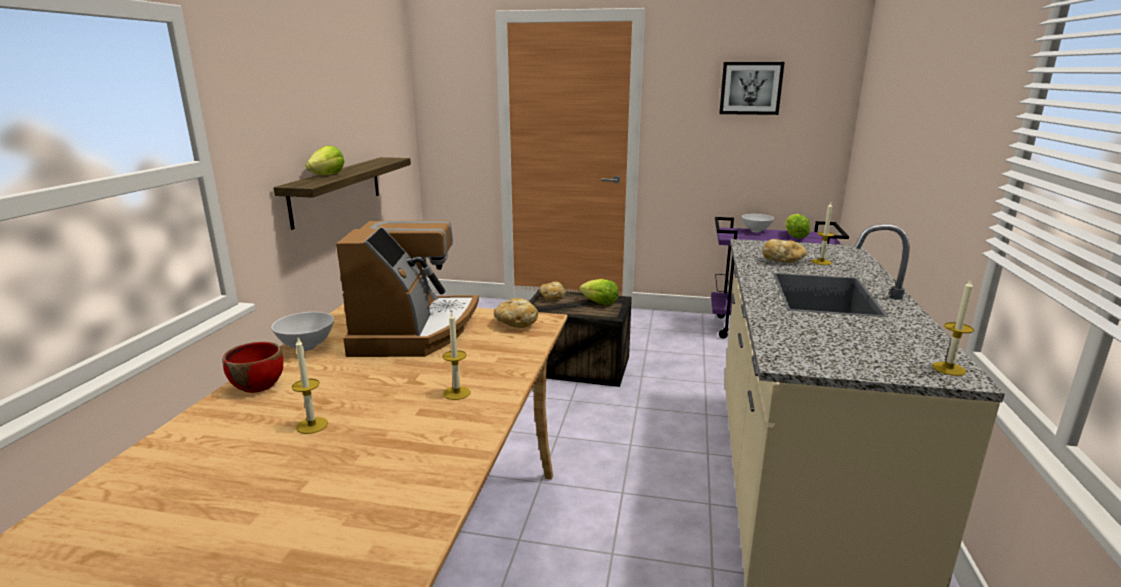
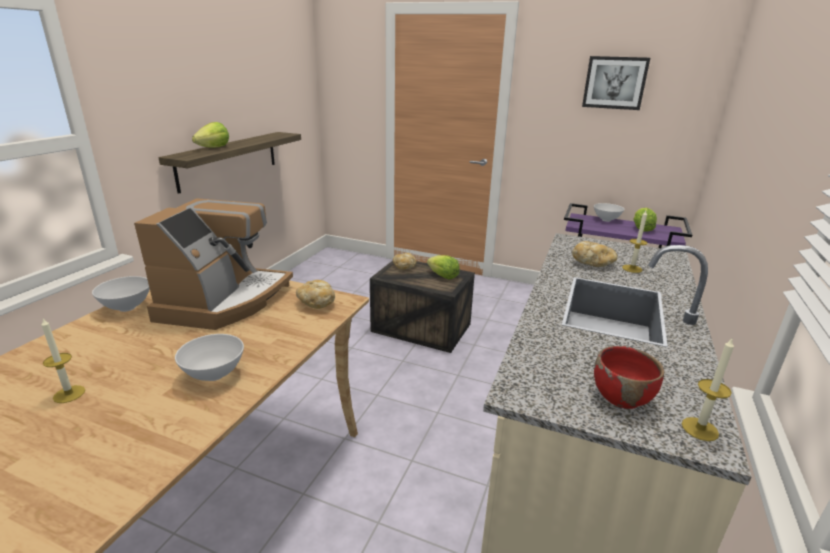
camera: 10 degrees right, 5 degrees up
(258, 385) = (60, 343): red bowl -> red bowl (621, 397)
(456, 393) = (214, 375): candle -> white bowl

